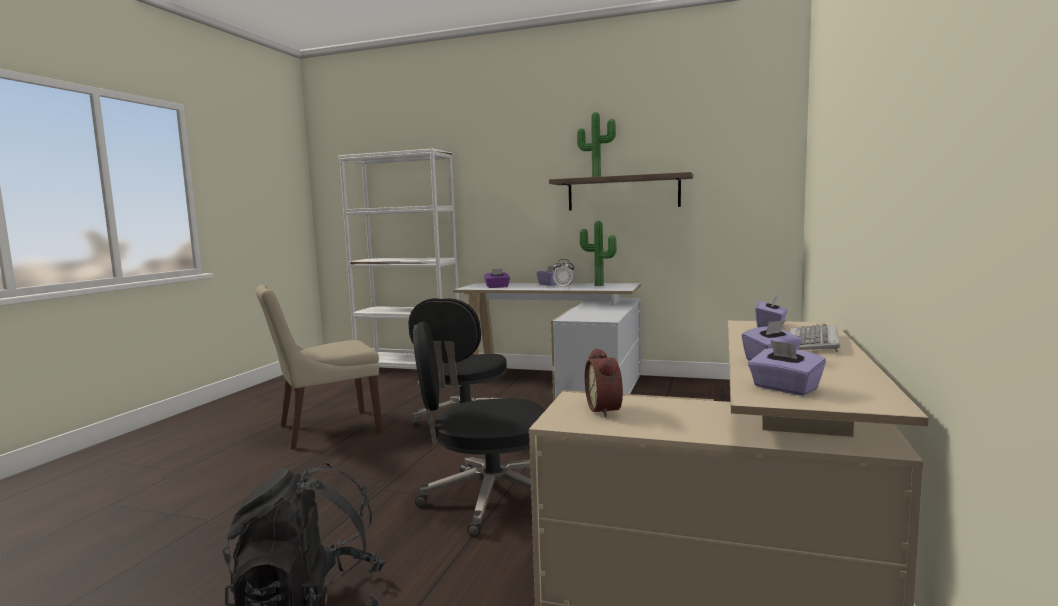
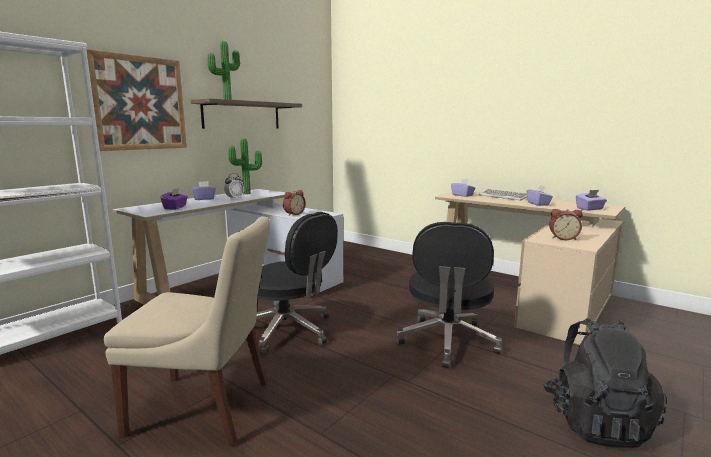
camera: 70 degrees left, 5 degrees up
(325, 429) = (205, 408): beige chair -> beige chair turned 75 degrees counterclockwise
(507, 189) = (139, 103): none -> picture
(585, 313) = (293, 214): none -> alarm clock

